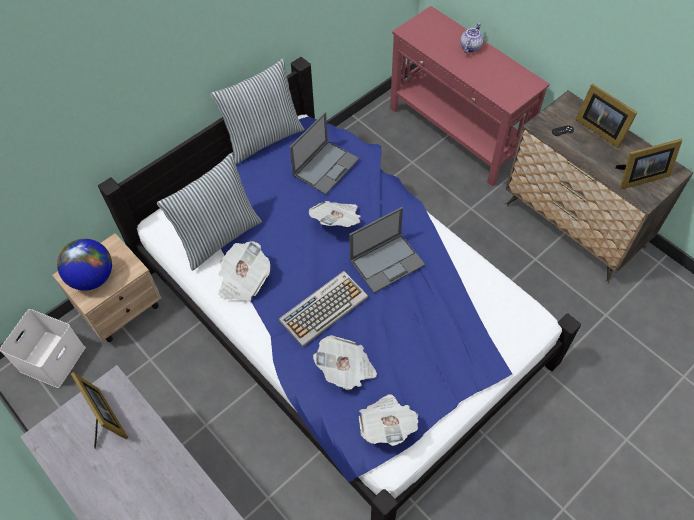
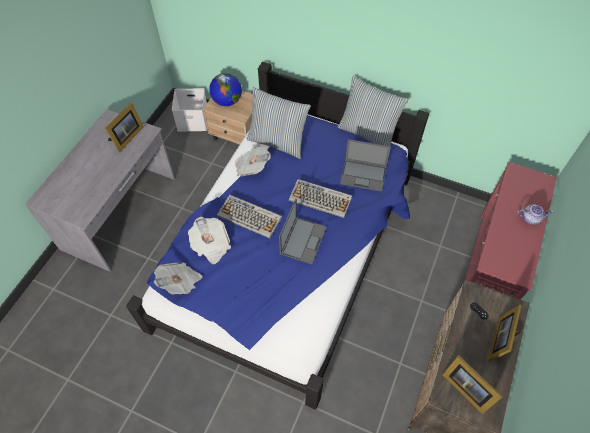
camera: 65 degrees right, 0 degrees up
(337, 221) = (321, 198): newspaper -> keyboard
(387, 262) = (303, 239): laptop -> laptop turned 105 degrees counterclockwise

